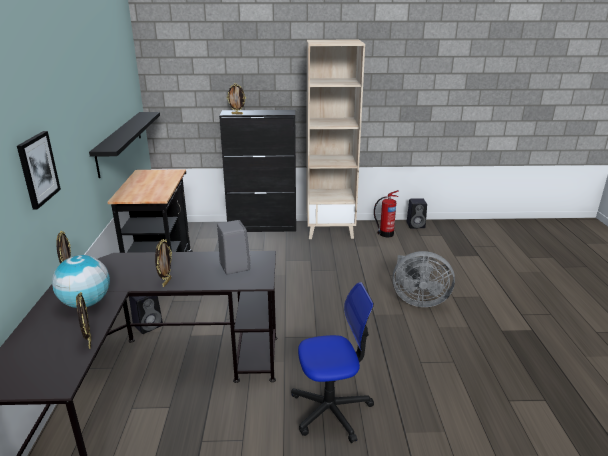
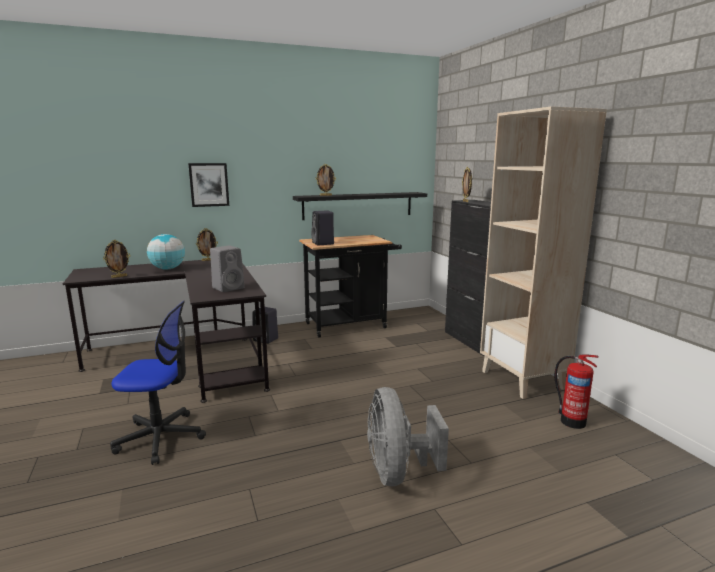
camera: 70 degrees right, 10 degrees down
(166, 282) = (198, 277): picture frame -> picture frame (325, 195)
(331, 410) = (161, 438): office chair -> office chair turned 60 degrees counterclockwise
(416, 225) = (649, 446): black speaker -> black speaker (323, 243)

